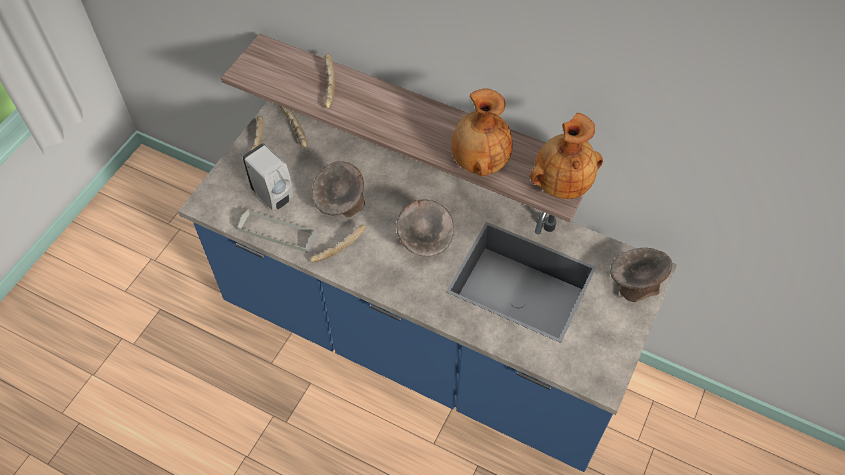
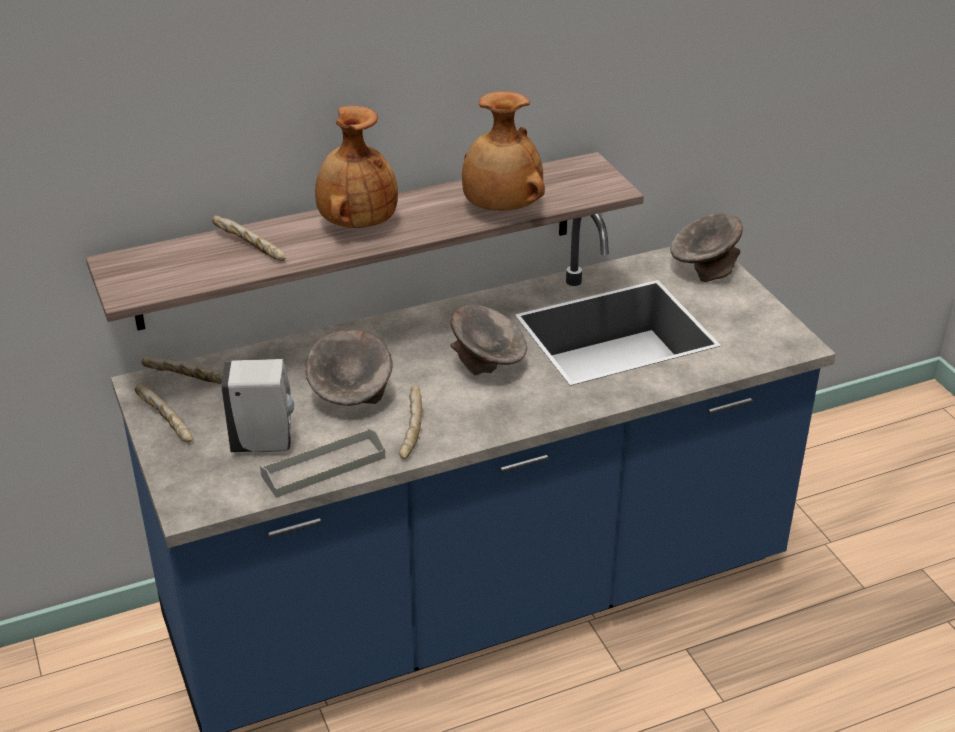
camera: 50 degrees left, 20 degrees down
(561, 183) = (595, 180): brown vase -> brown vase (356, 223)

